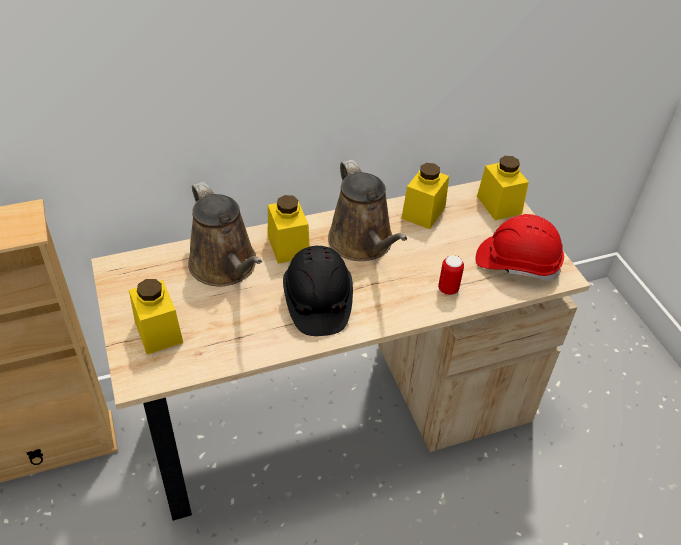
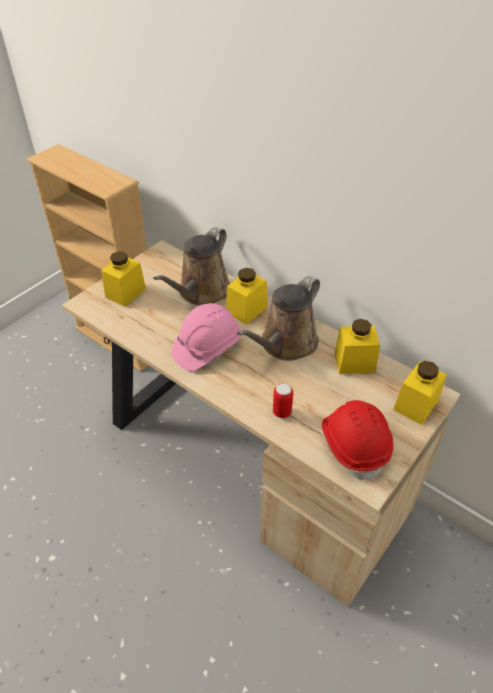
camera: 60 degrees right, 0 degrees up
(317, 302) = (206, 347): black hard hat -> pink hard hat

